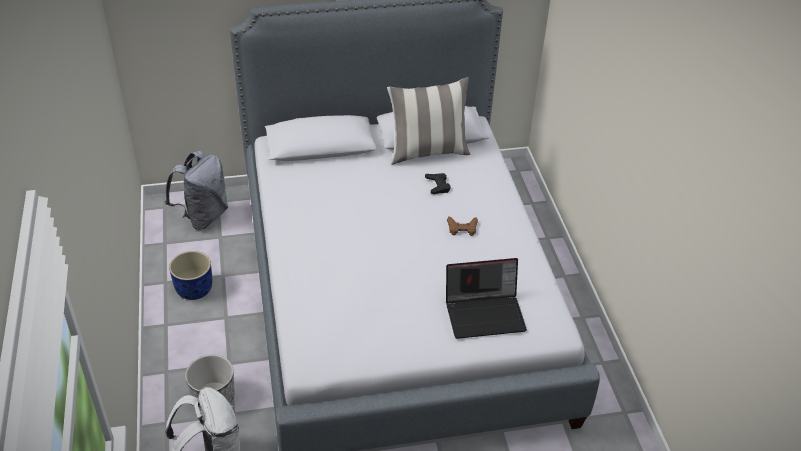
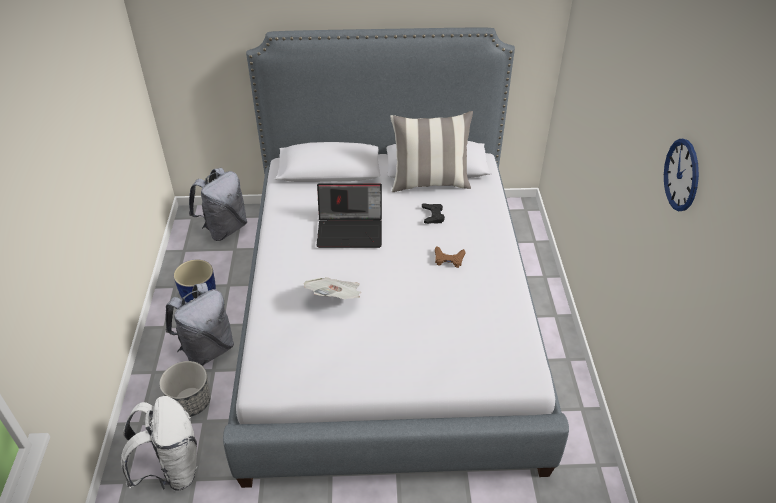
camera: 10 degrees right, 0 degrees up
(217, 343) = (207, 350): none -> grey backpack
(360, 276) = (336, 298): none -> newspaper
(485, 313) = (455, 348): laptop -> laptop (351, 230)
(685, 136) = (681, 175): none -> wall clock

